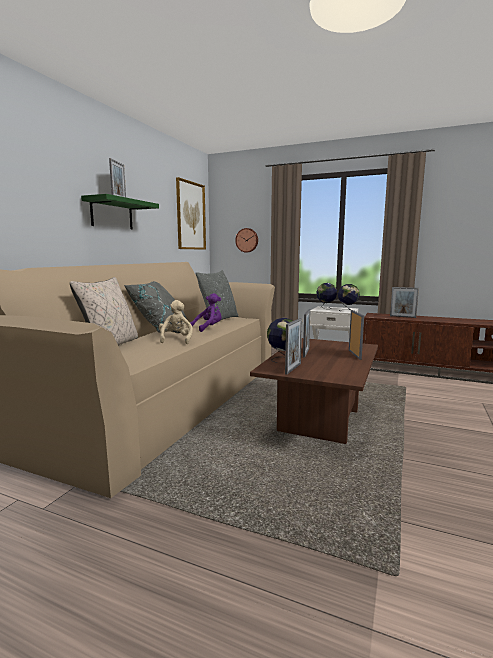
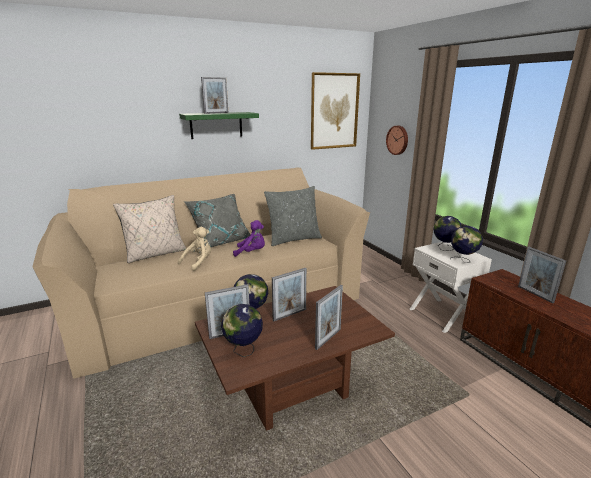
camera: 40 degrees right, 10 degrees up
(324, 371) = (243, 351): none -> globe

